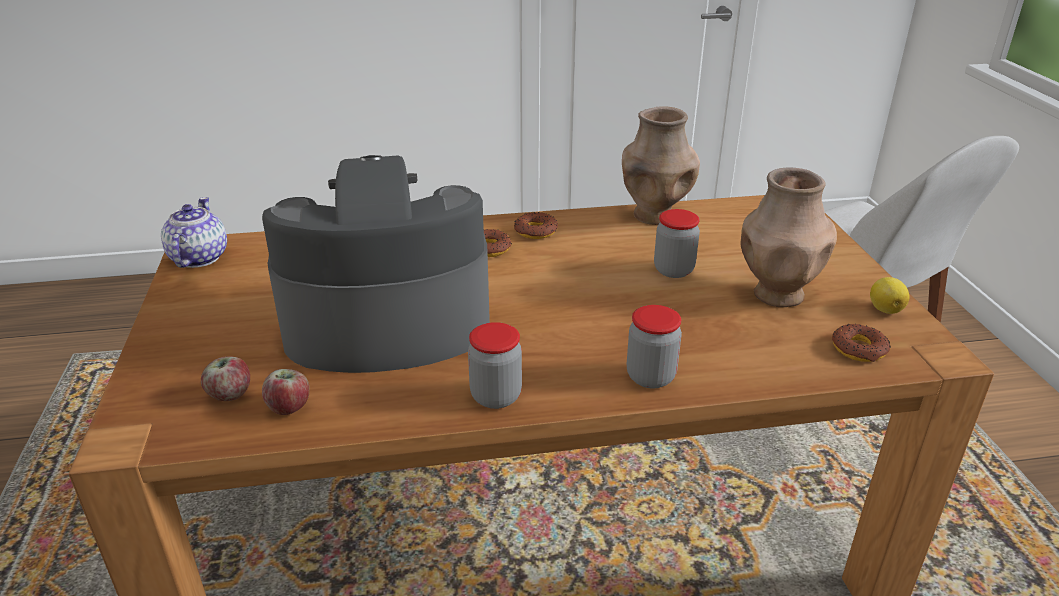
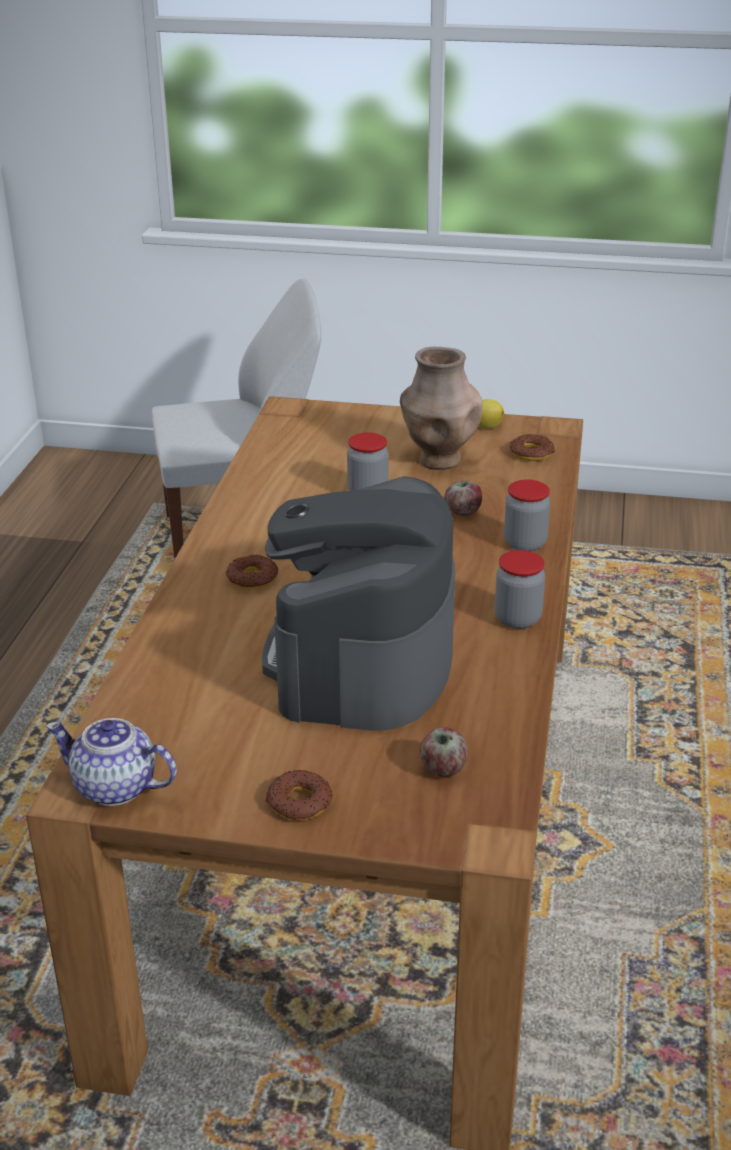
camera: 70 degrees left, 0 degrees up
(289, 407) = (483, 733): apple -> apple (463, 512)
(535, 231) = (235, 545): donut -> donut (299, 802)
(653, 216) = (256, 476): brown vase -> none

